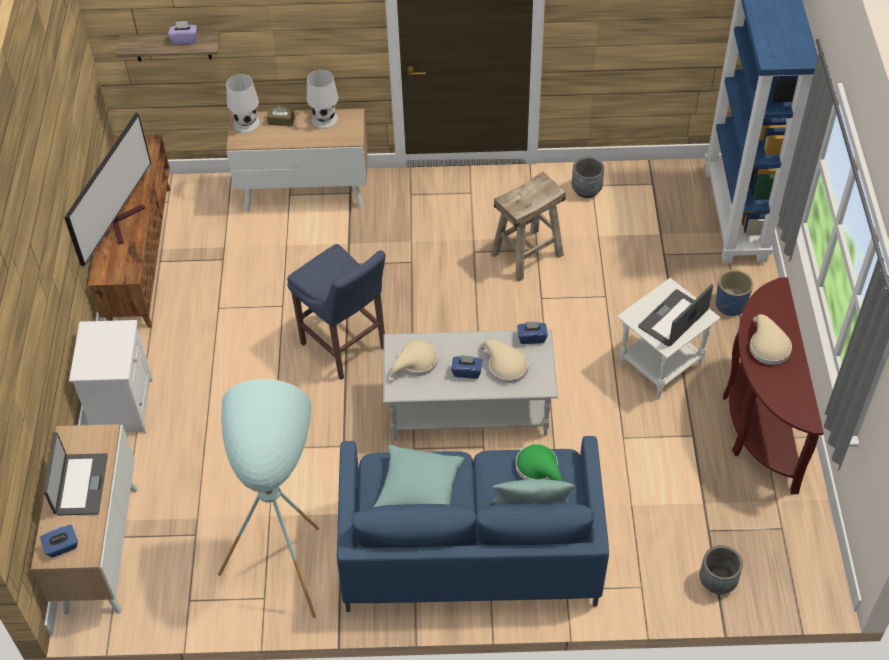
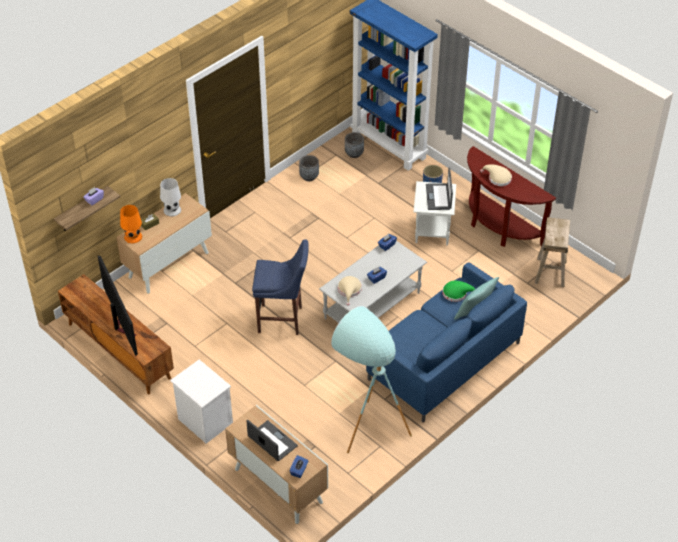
camera: 45 degrees left, 5 degrees down
(246, 124) = (133, 237): white table lamp -> orange table lamp
(419, 490) = (419, 336): turquoise pillow -> none
(505, 366) = (390, 264): beige hat -> none
(527, 255) = (317, 223): beige stool -> beige stool (551, 272)
(717, 582) = (553, 299): grey planter -> grey planter (354, 153)

